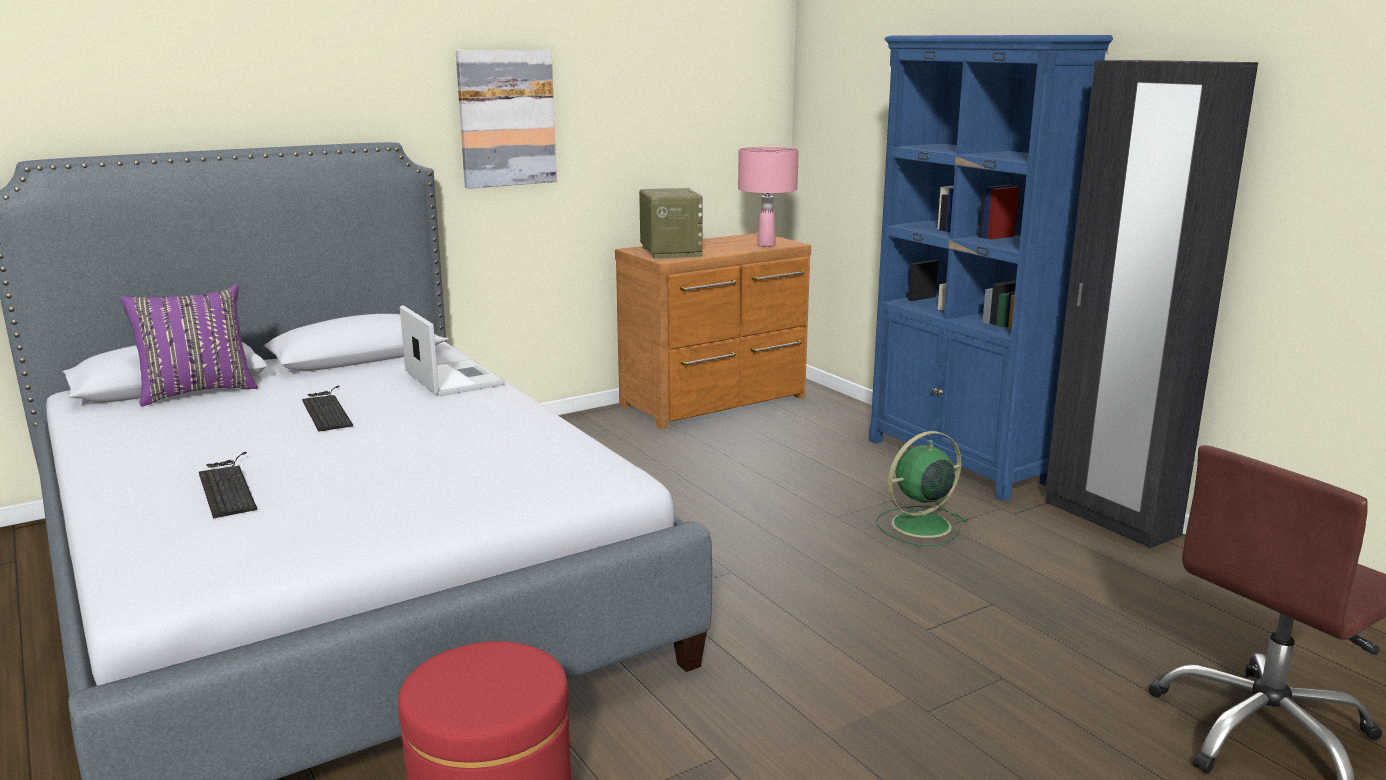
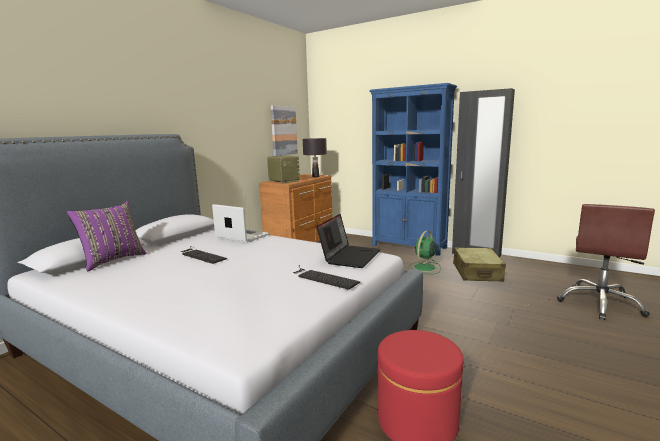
camera: 25 degrees left, 5 degrees down
(227, 486) = (206, 292): keyboard -> keyboard (322, 278)
(506, 118) = (217, 125): picture -> picture (283, 130)
(559, 467) = (350, 256): none -> laptop
(766, 245) = (315, 176): pink table lamp -> black table lamp
(1039, 568) = (477, 272): none -> beige suitcase

